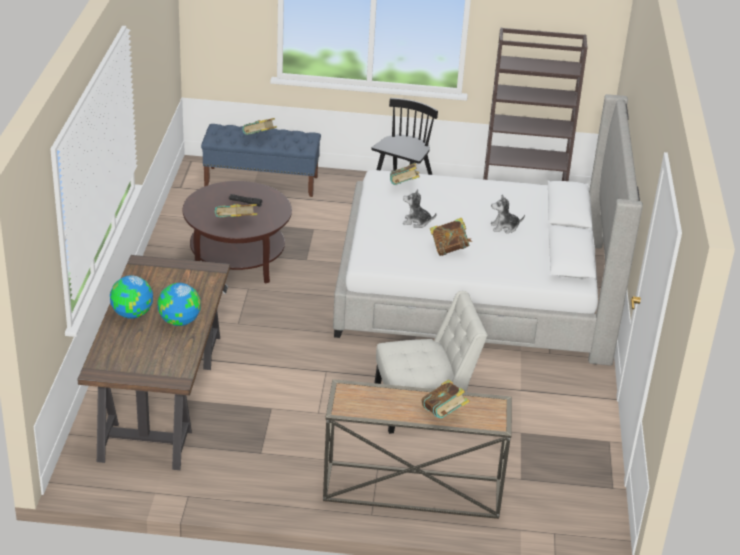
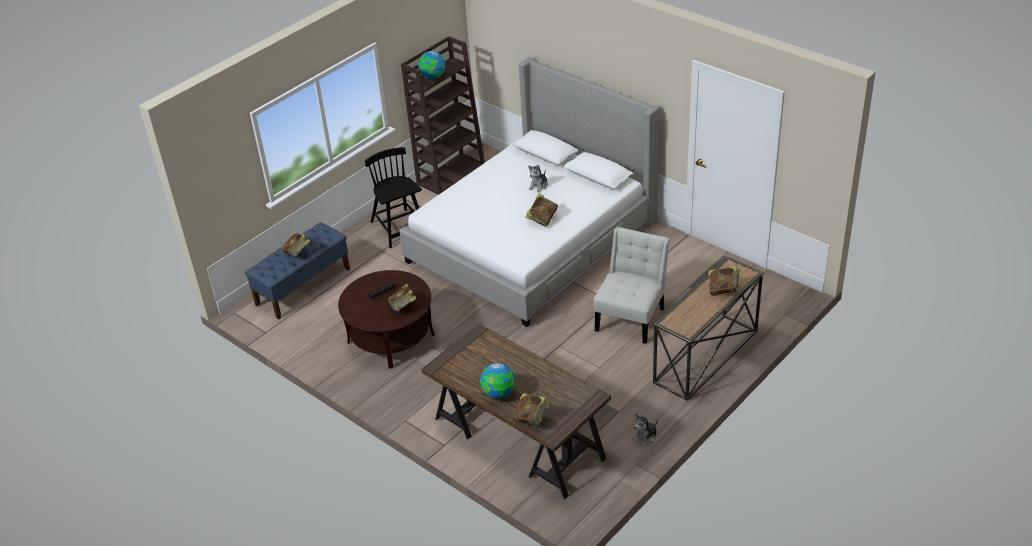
camera: 50 degrees left, 5 degrees up
(179, 321) = (528, 372): globe -> globe (432, 77)
(404, 186) = (451, 207): book -> book (532, 419)
(416, 222) = (497, 220): plush toy -> plush toy (645, 437)

